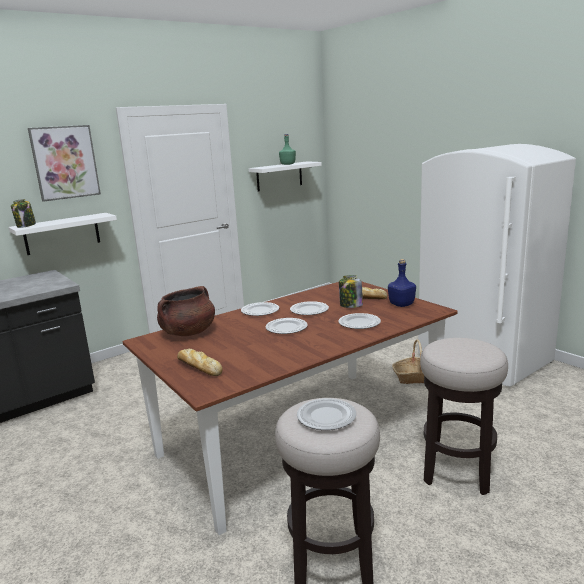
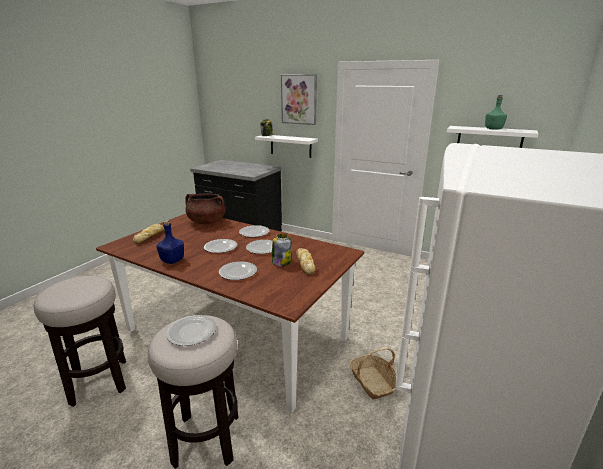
camera: 65 degrees right, 5 degrees up
(327, 416) = (73, 288): plate -> plate (192, 332)
(401, 304) = (295, 285): blue bottle -> blue bottle (172, 260)

